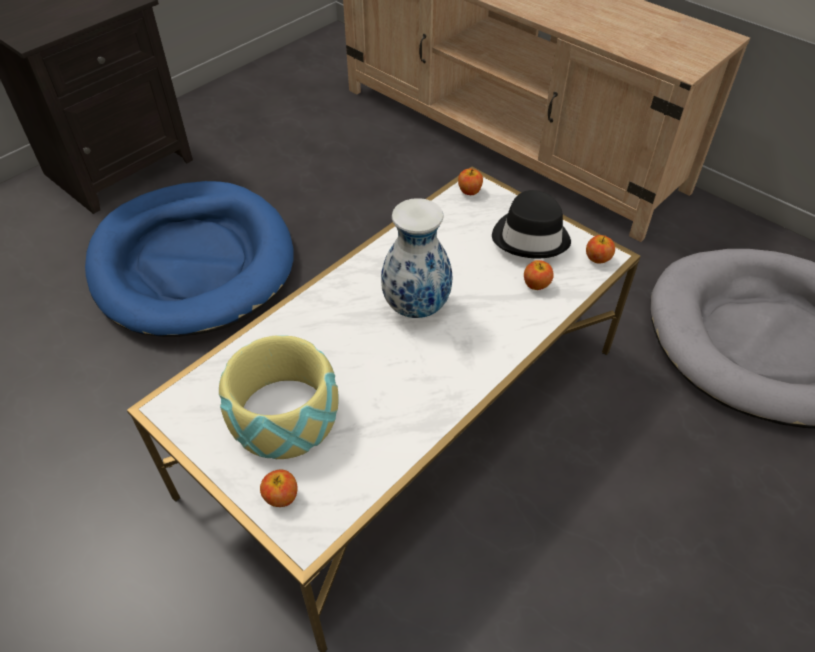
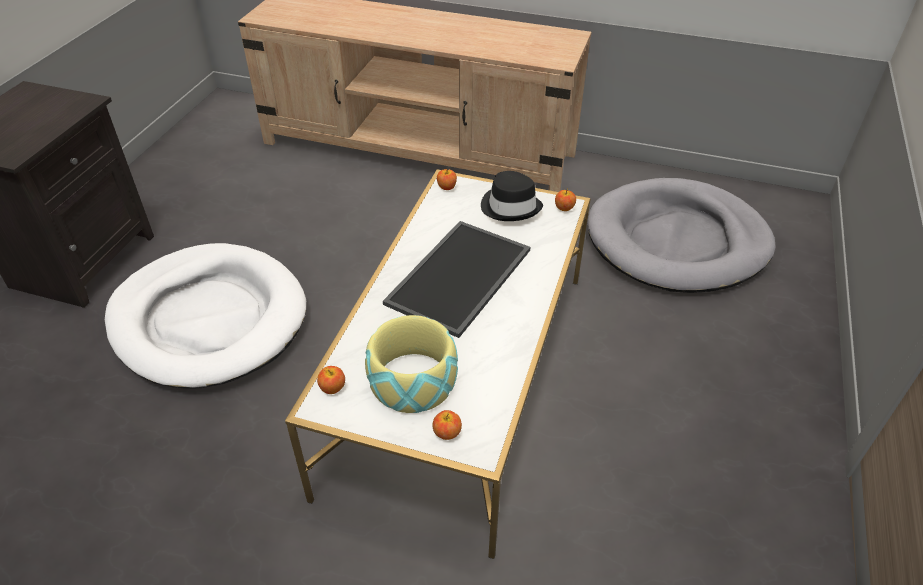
camera: 25 degrees left, 5 degrees down
(193, 263) = (209, 319): blue dog bed -> white dog bed
(416, 308) = (460, 278): vase -> tray
(536, 284) = (534, 237): apple -> apple (332, 388)

